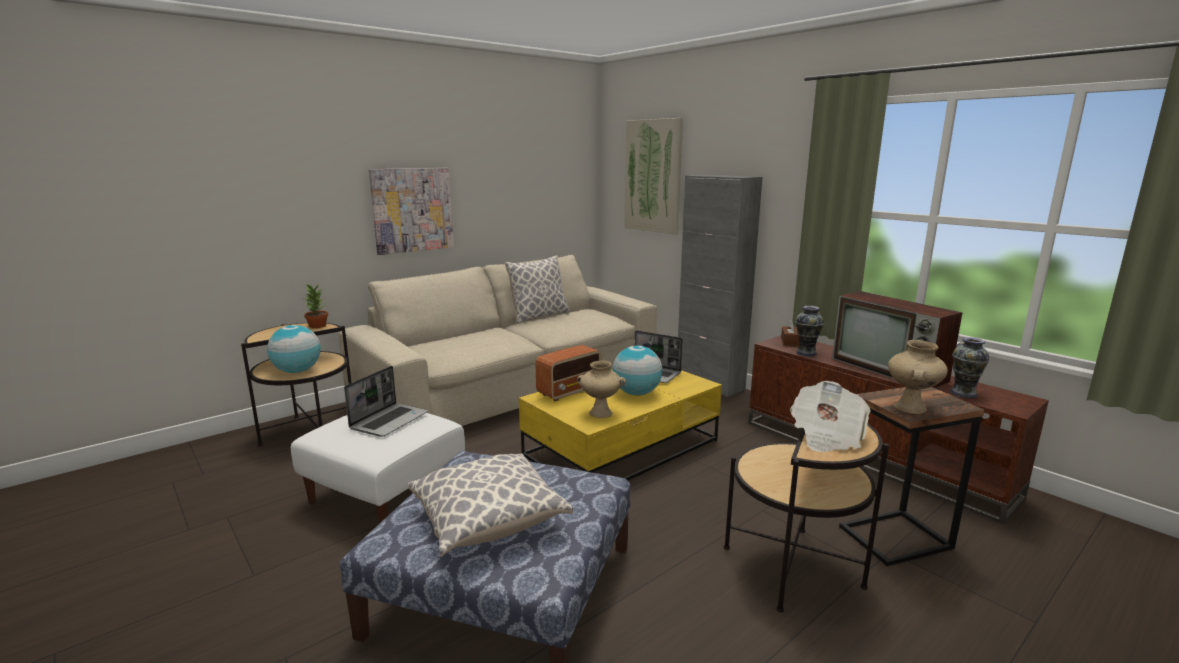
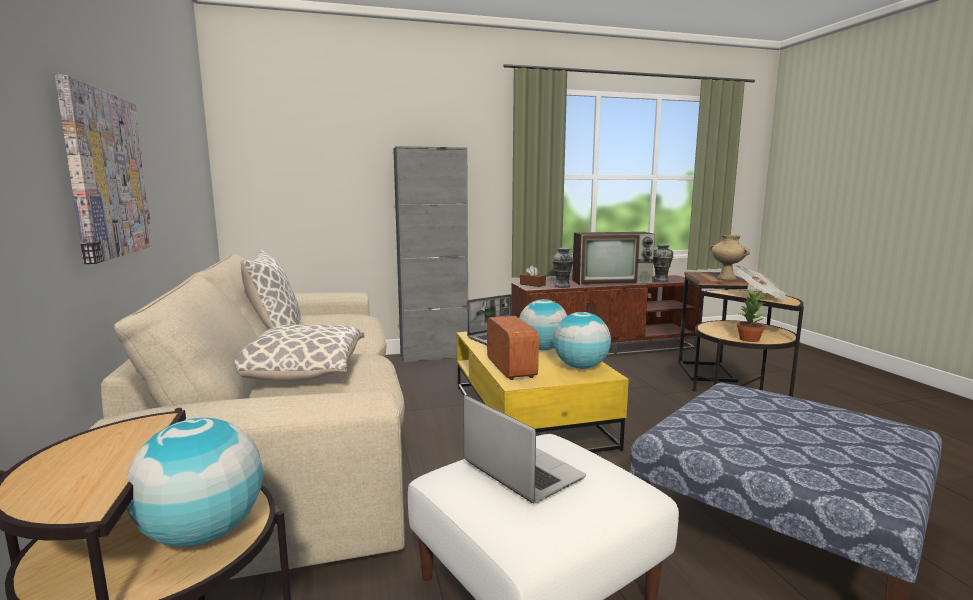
camera: 65 degrees left, 5 degrees down
(317, 326) = (121, 431): potted plant -> potted plant (749, 339)
(488, 522) = (821, 438): pillow -> pillow (302, 374)
(600, 413) = (581, 367): beige vase -> globe
(653, 176) = (314, 151): picture -> none

